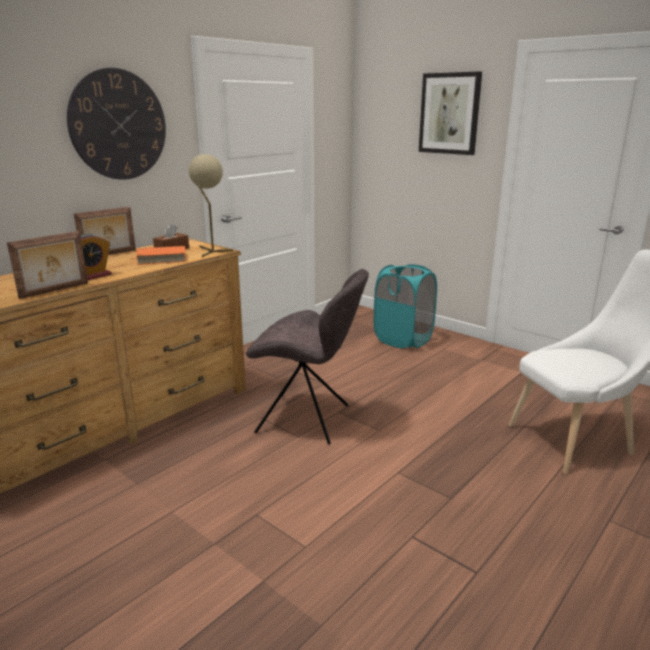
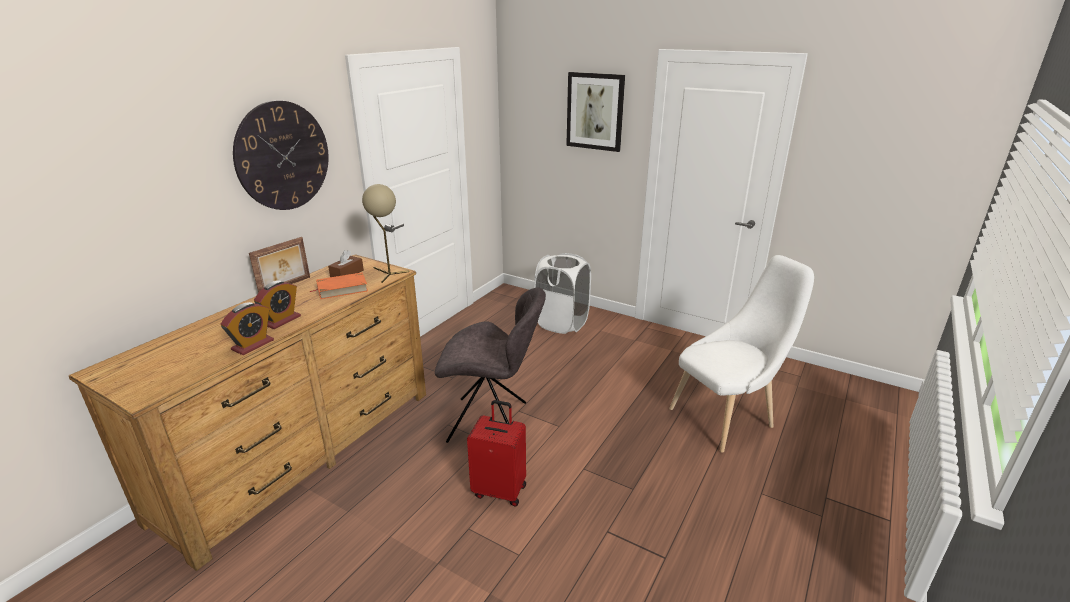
camera: 10 degrees left, 5 degrees up
(55, 291) = (253, 345): picture frame -> alarm clock
(300, 482) = (500, 490): none -> red suitcase
(403, 339) = (562, 323): turquoise laundry basket -> white laundry basket

